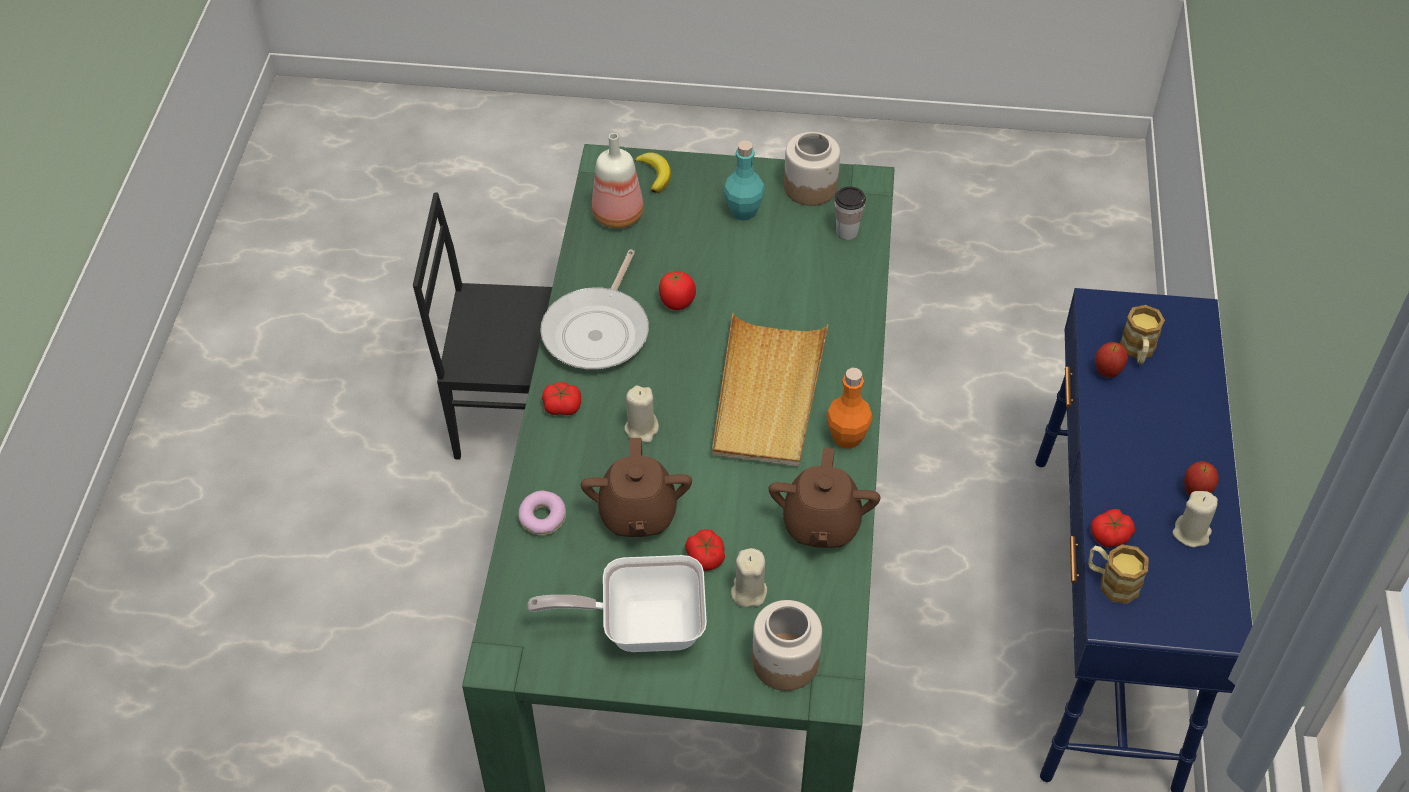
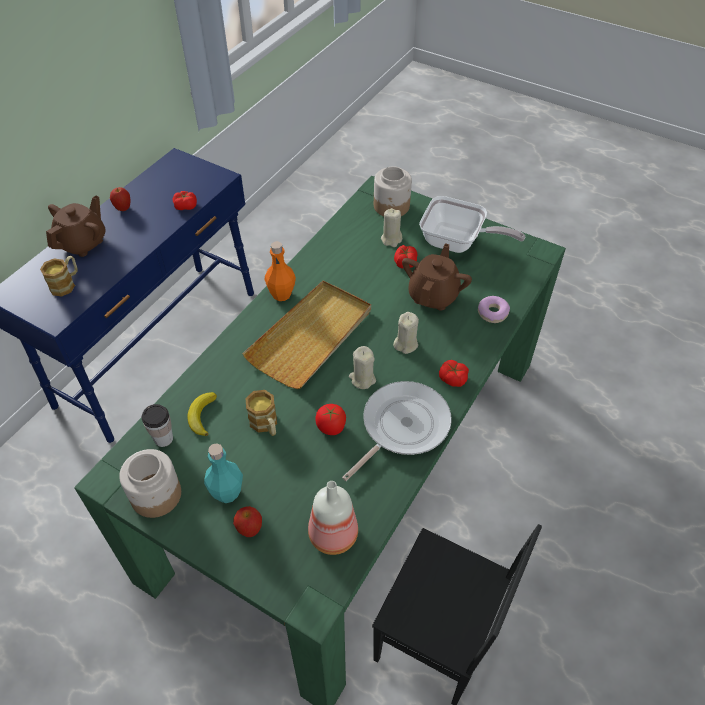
camera: 155 degrees left, 0 degrees up
(655, 174) = (275, 570): banana -> banana (202, 415)
(821, 525) = (331, 256): brown teapot -> brown teapot (83, 243)
(1107, 372) = (97, 279): apple -> apple (250, 530)
(1111, 582) = (206, 189): mug -> mug (266, 425)
(1191, 533) = (146, 194): beige candle -> beige candle (362, 379)

